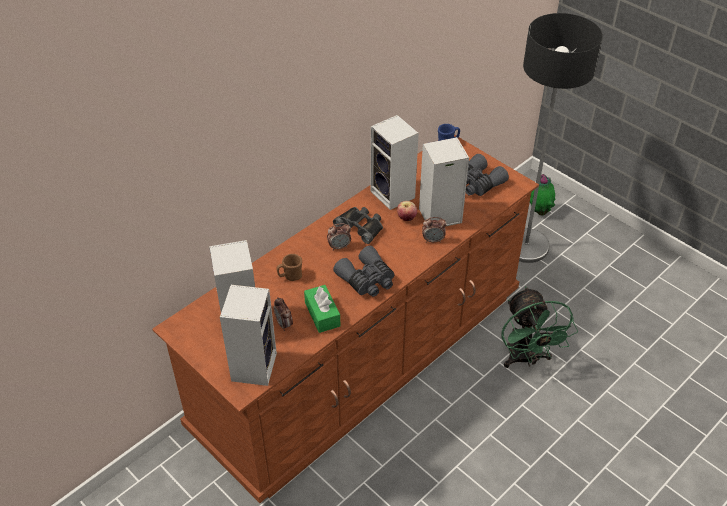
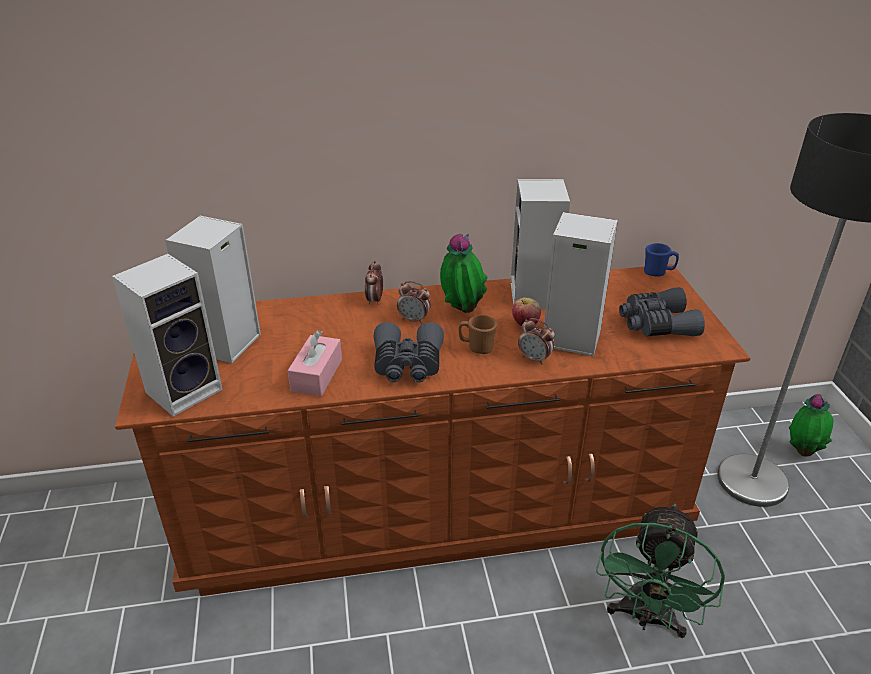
camera: 35 degrees right, 10 degrees down
(284, 324) = (265, 365): alarm clock -> alarm clock (375, 300)
(290, 276) = (328, 324): brown mug -> brown mug (477, 347)
(322, 314) = (317, 375): green tissue box -> pink tissue box
(361, 226) = (461, 311): black binoculars -> potted plant

